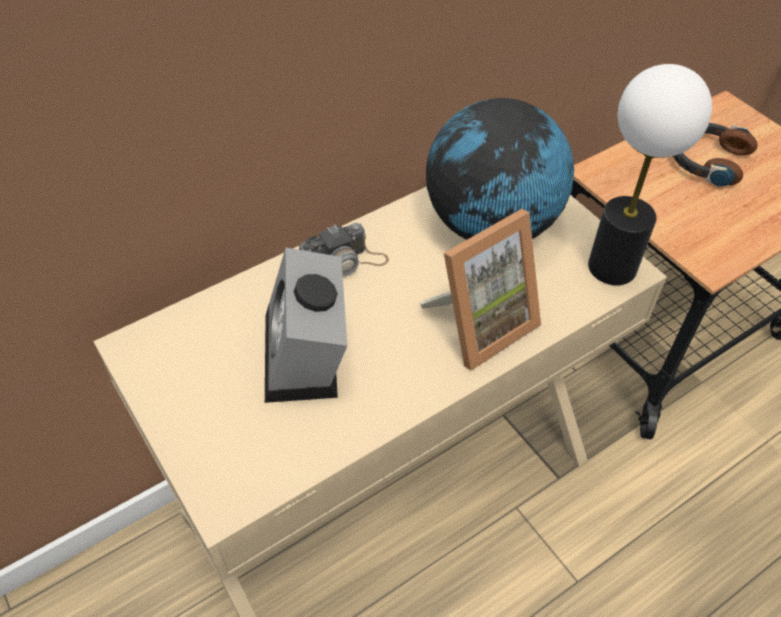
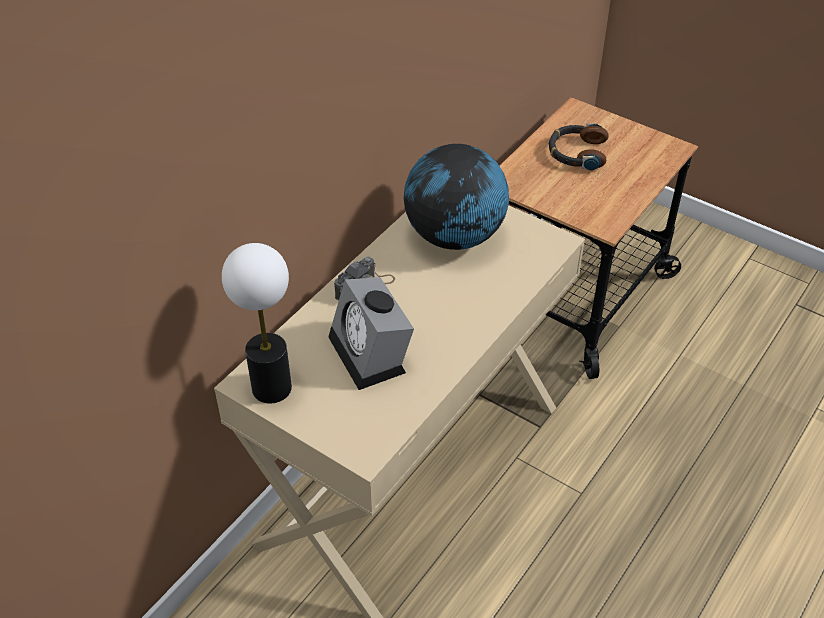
camera: 20 degrees left, 5 degrees down
(479, 324) = (477, 302): picture frame -> none
(611, 266) = (547, 242): table lamp -> table lamp (271, 387)

